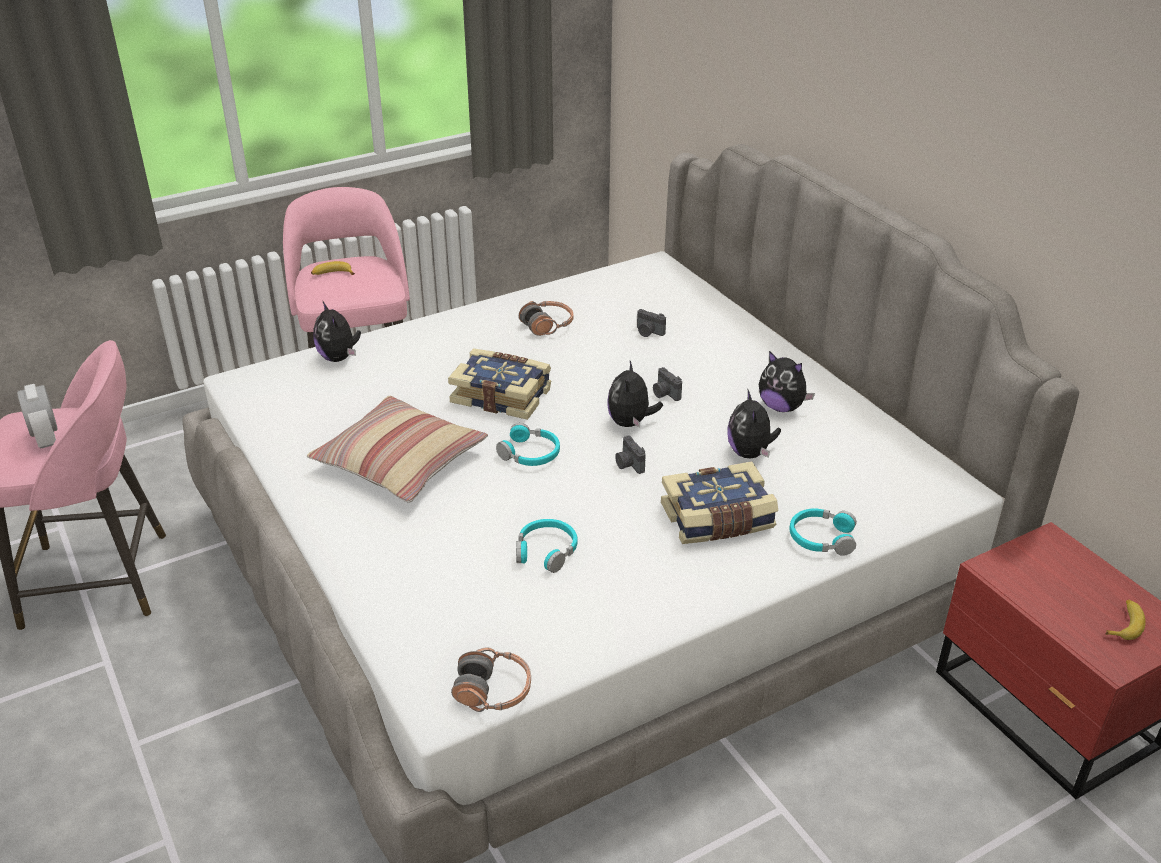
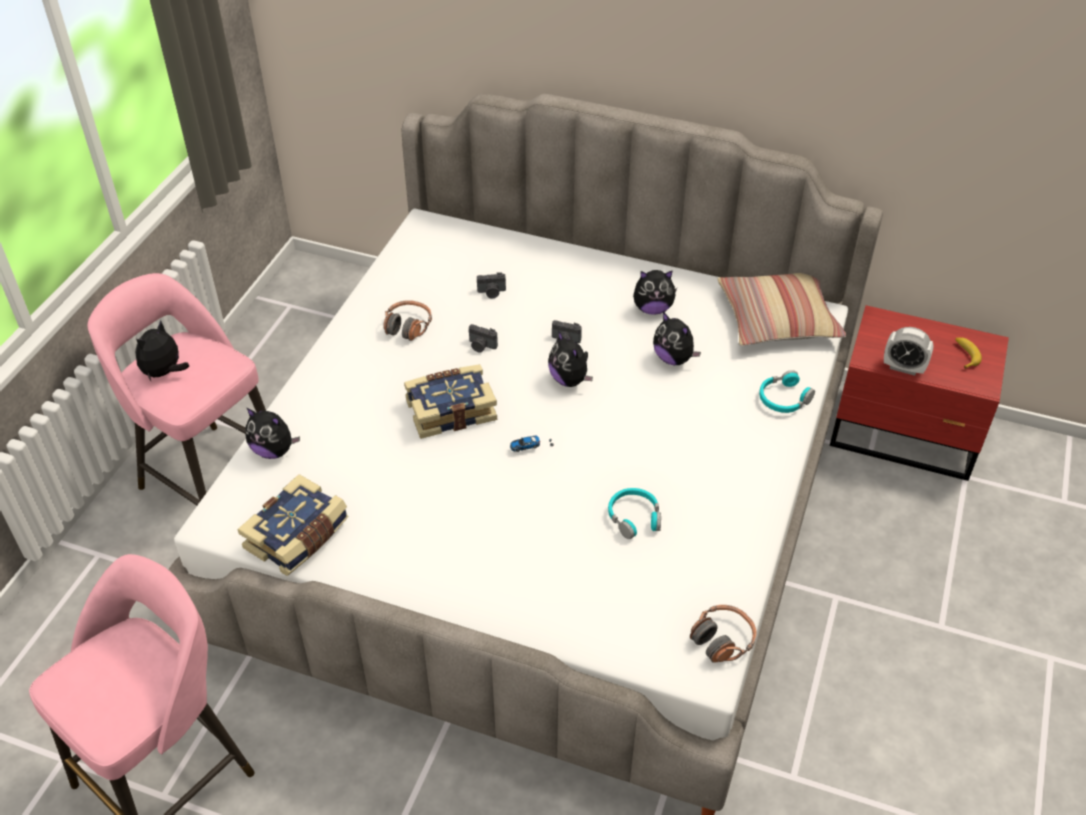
camera: 40 degrees left, 10 degrees up
(46, 438) = (117, 681): alarm clock -> alarm clock (903, 368)
(332, 274) = (164, 372): banana -> plush toy
(400, 462) = (445, 512): pillow -> pillow (777, 319)
(530, 454) = (531, 447): turquoise headphones -> toy car
(628, 464) = (608, 415): camera -> camera (481, 346)
(718, 520) = (711, 423): book -> book (298, 537)

